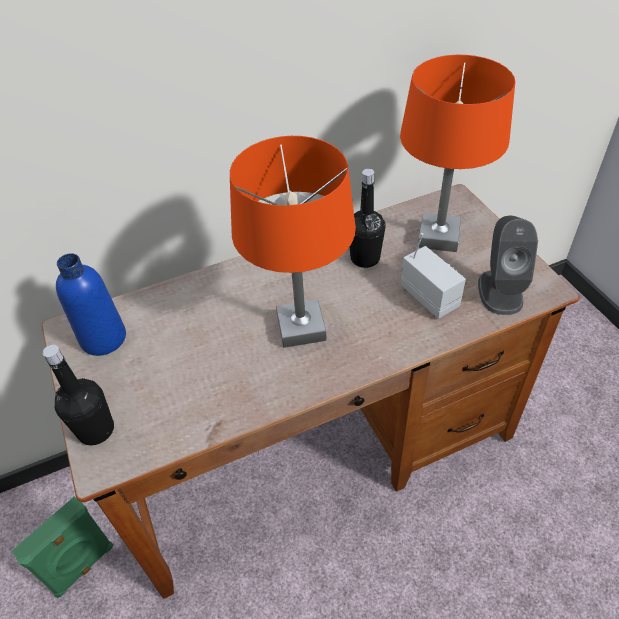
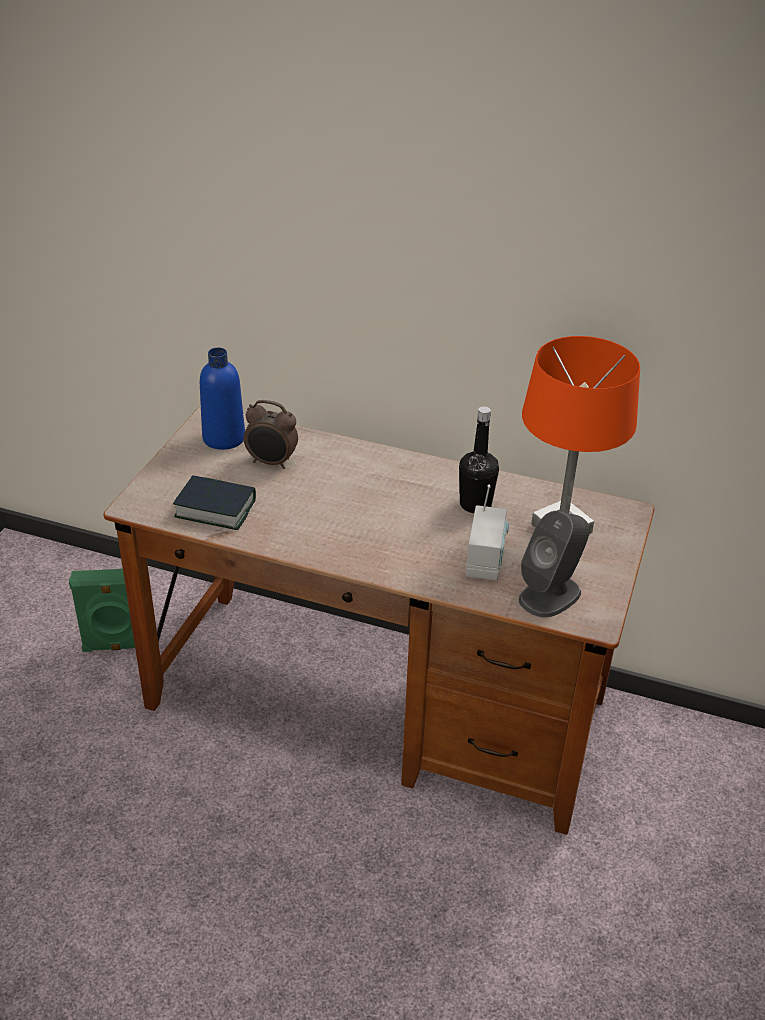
camera: 40 degrees right, 10 degrees down
(96, 430) = (155, 486): black bottle -> none
(174, 331) = (271, 463): none -> alarm clock
(180, 409) = (215, 508): none -> book
(301, 327) = (358, 516): orange table lamp -> none

